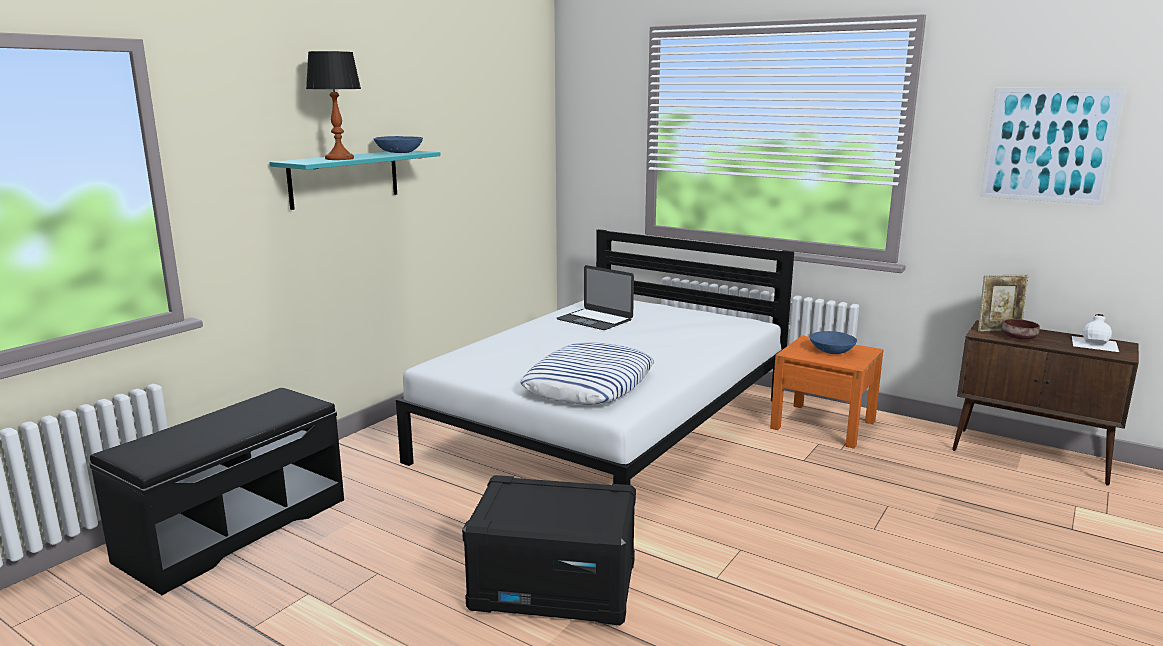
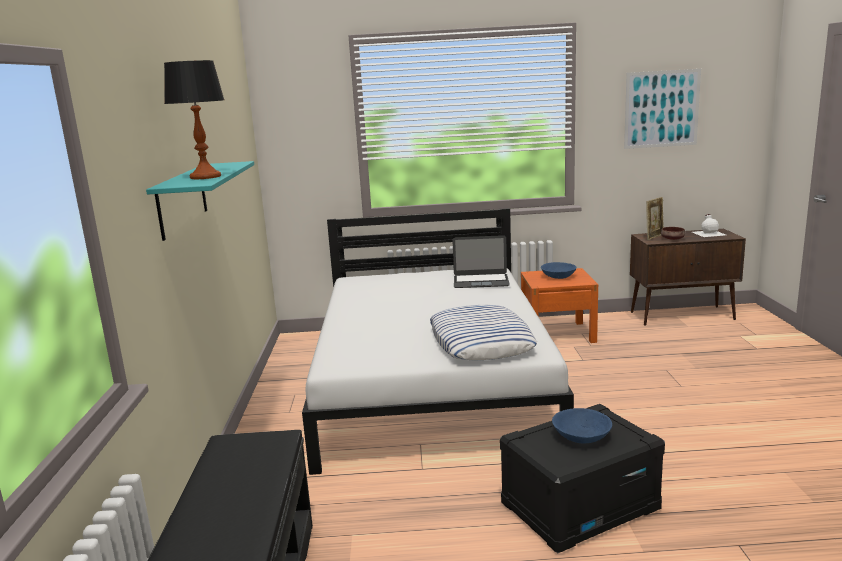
camera: 35 degrees left, 0 degrees up
(398, 152) = (219, 166): blue bowl -> blue bowl (581, 437)
(594, 319) = (381, 296): laptop -> laptop (481, 281)

